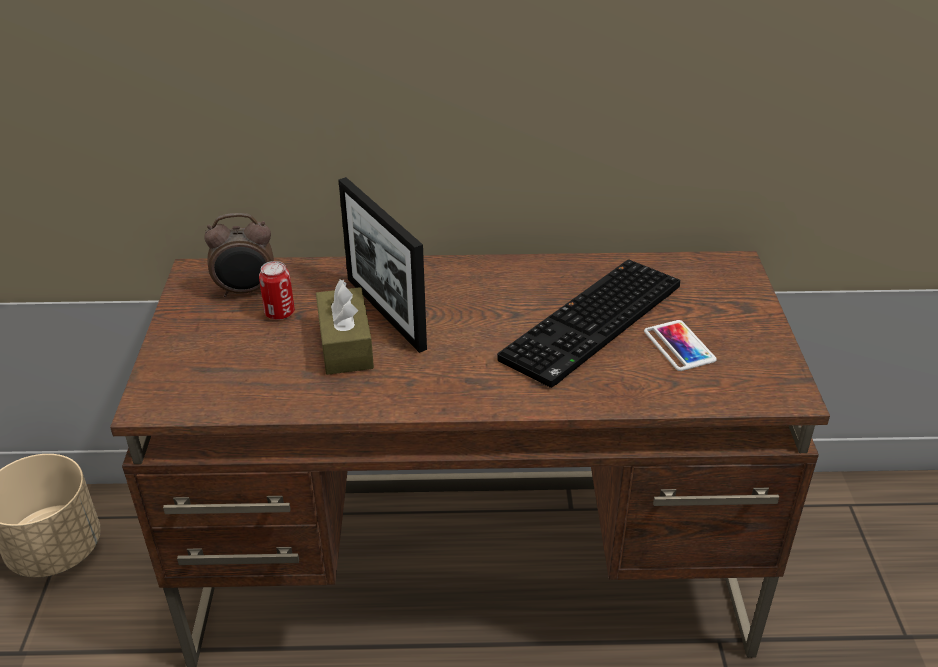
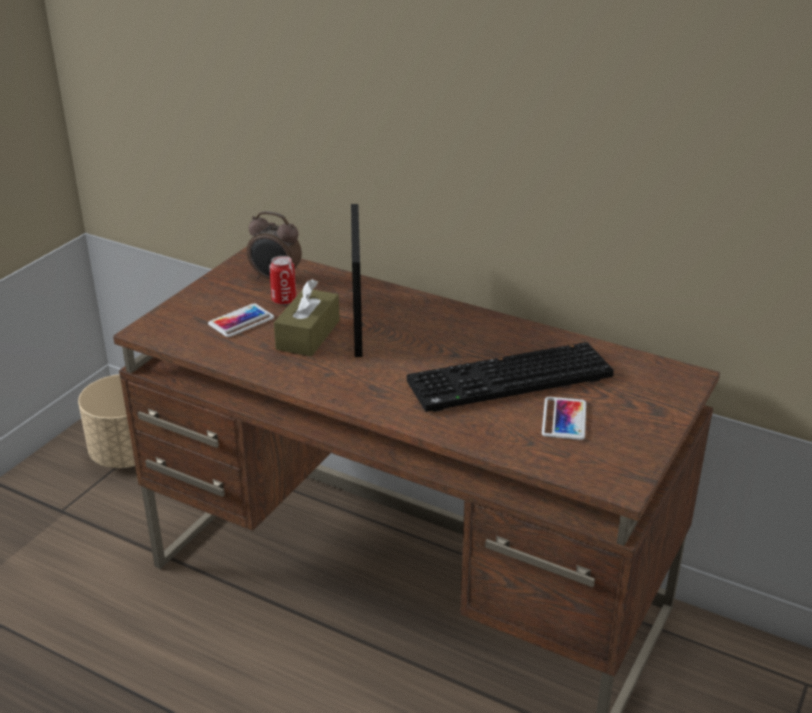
camera: 30 degrees right, 5 degrees down
(254, 354) = (241, 321): none -> phone

